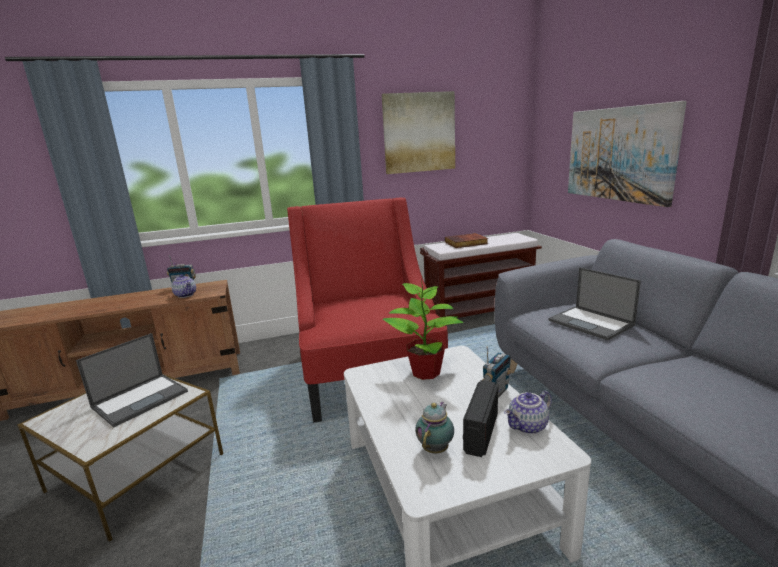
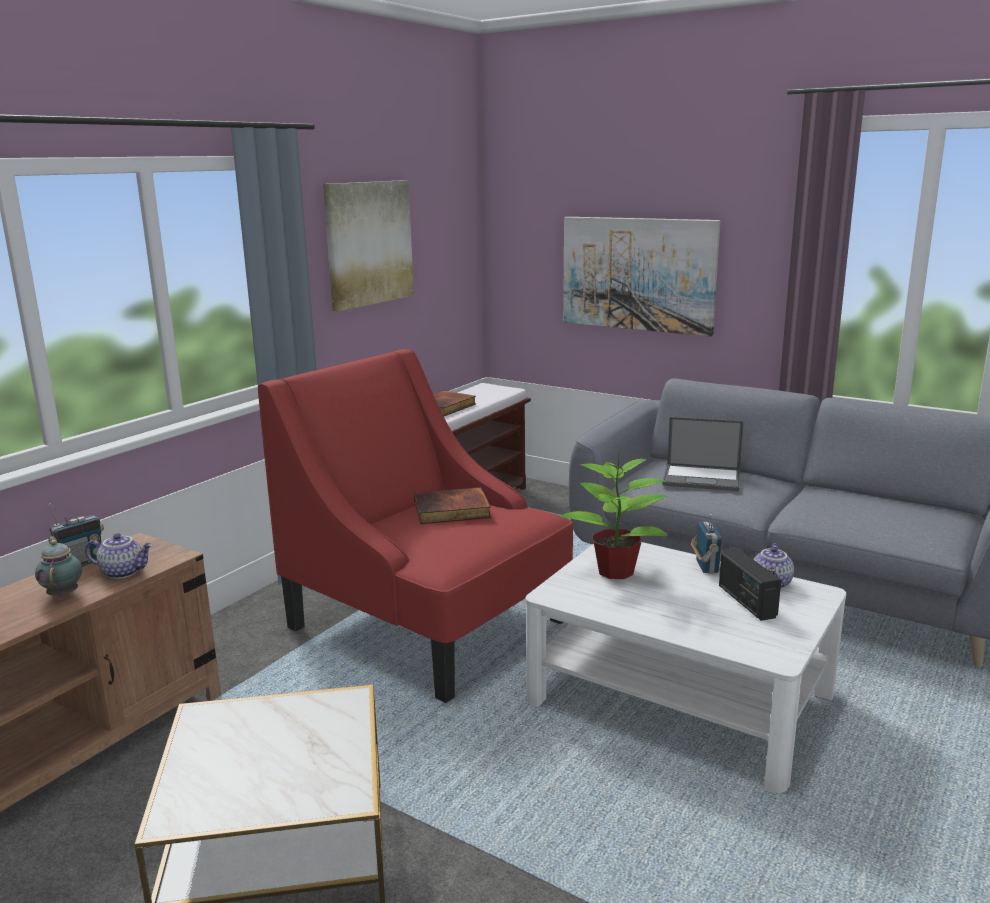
camera: 40 degrees left, 0 degrees up
(141, 399) = (287, 731): laptop -> none
(375, 303) = (451, 511): none -> book
(436, 448) = (734, 626): teapot -> teapot (64, 593)

